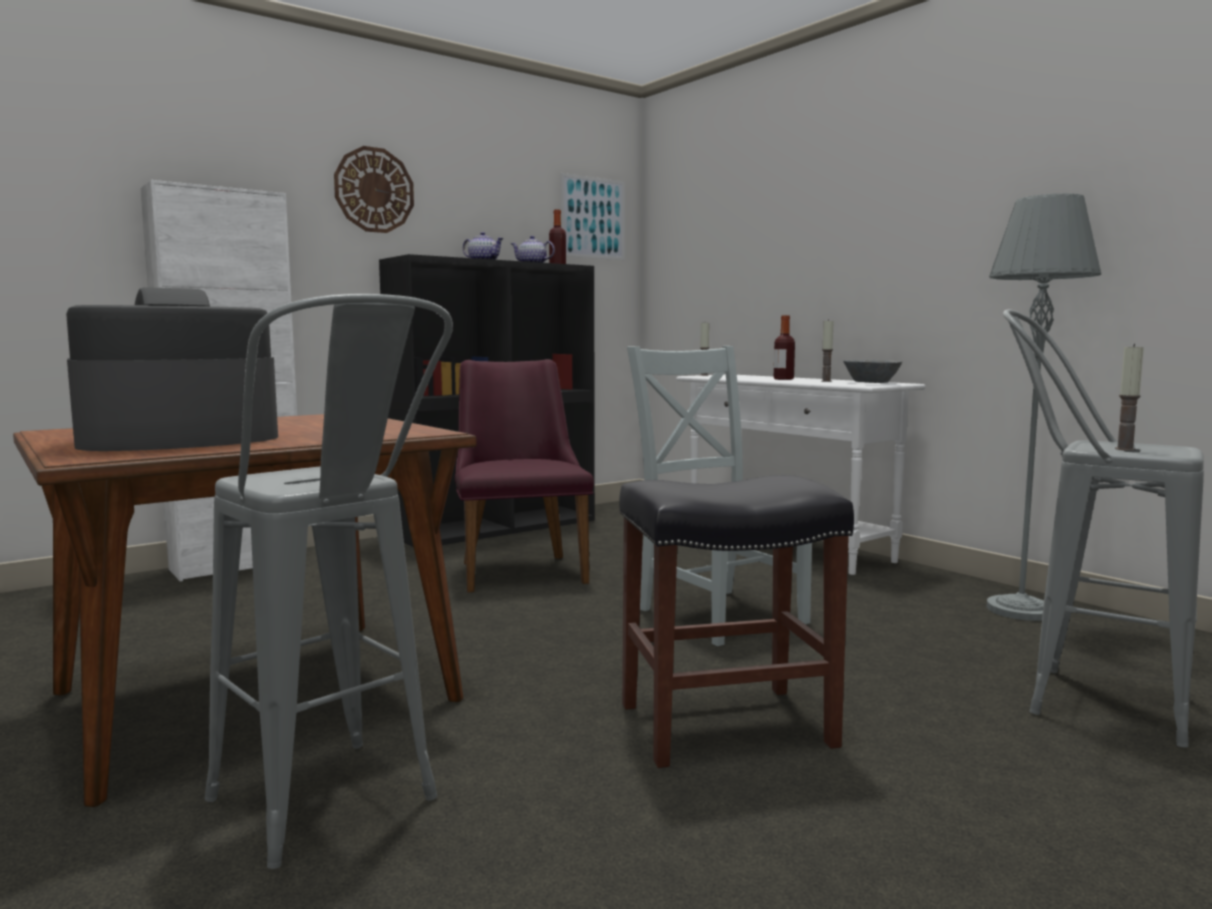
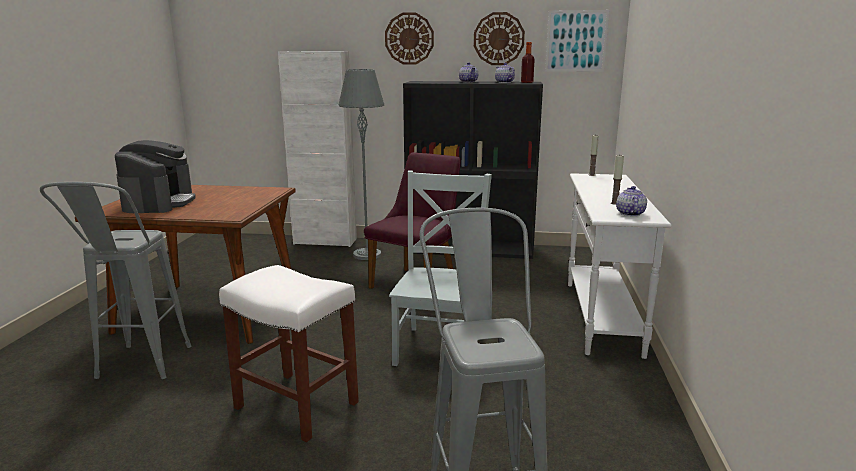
camera: 45 degrees right, 10 degrees up
(178, 439) = (159, 203): coffee machine -> coffee machine turned 75 degrees clockwise
(502, 205) = (498, 39): none -> wall clock
(728, 724) = (298, 405): black stool -> white stool
(783, 379) = (606, 193): bottle -> none
(871, 383) = (630, 213): grey bowl -> teapot
(1020, 610) = (628, 431): grey floor lamp -> grey floor lamp (367, 255)
(1125, 449) = (486, 338): candle -> none

